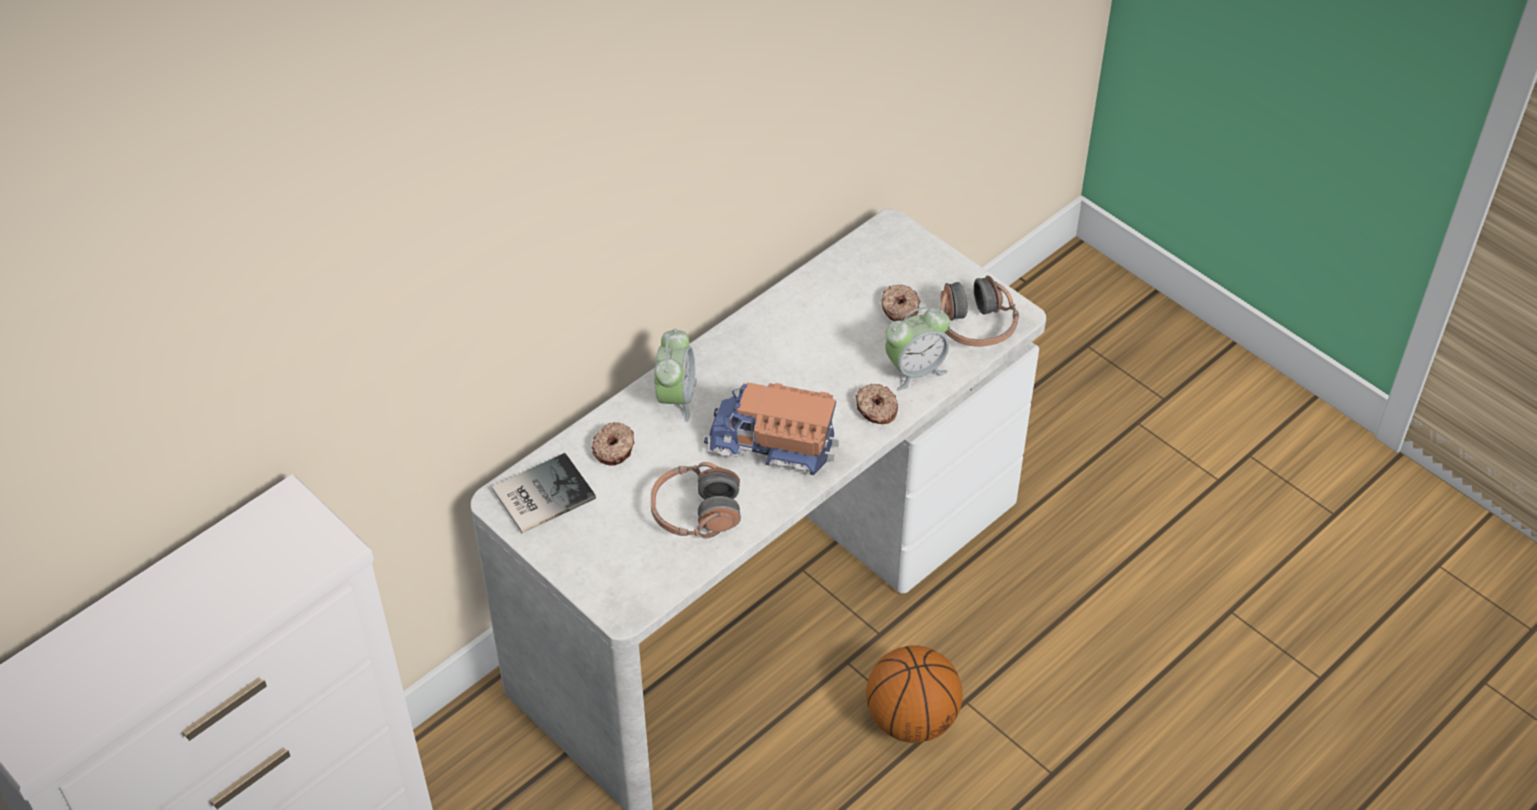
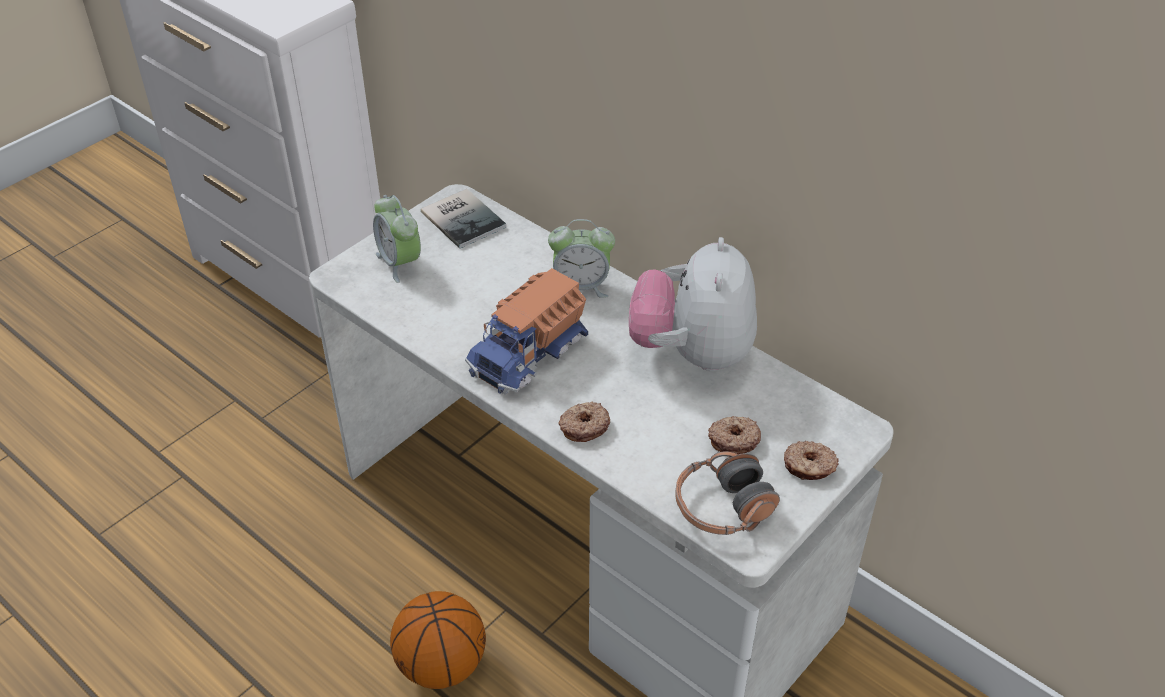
camera: 85 degrees right, 5 degrees down
(614, 449) = (516, 254): donut -> donut (809, 467)
(696, 512) = (445, 309): headphones -> none
(772, 444) = (529, 352): toy truck -> toy truck turned 150 degrees counterclockwise
(785, 324) = (692, 353): none -> plush toy
(915, 370) = (644, 456): alarm clock -> alarm clock (400, 263)

